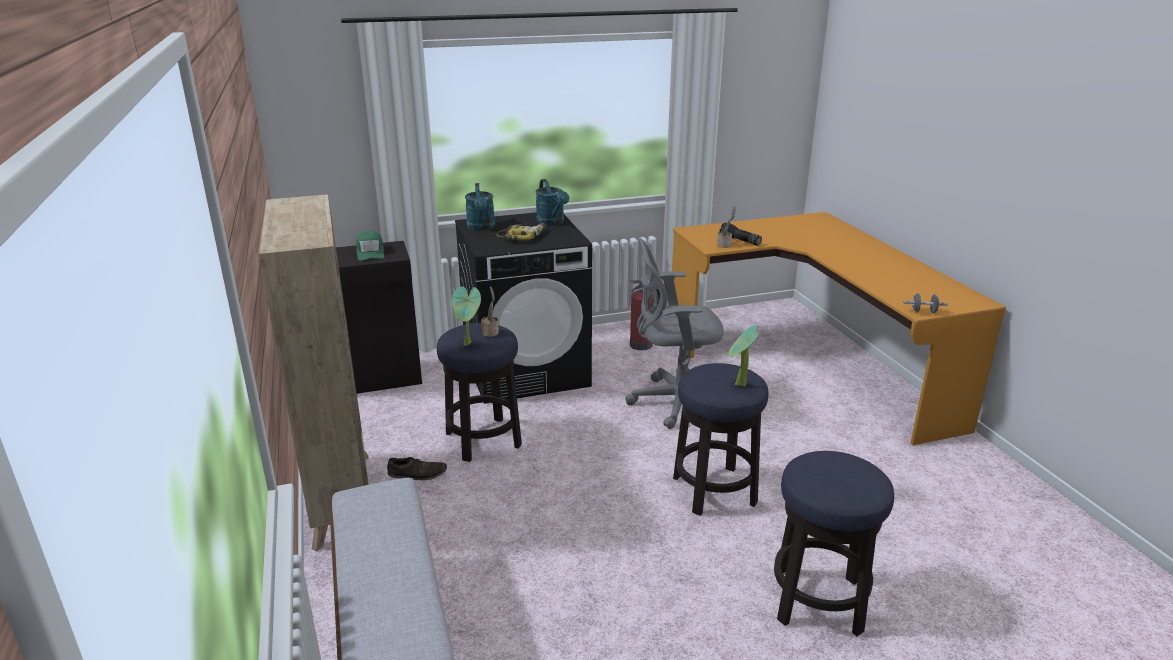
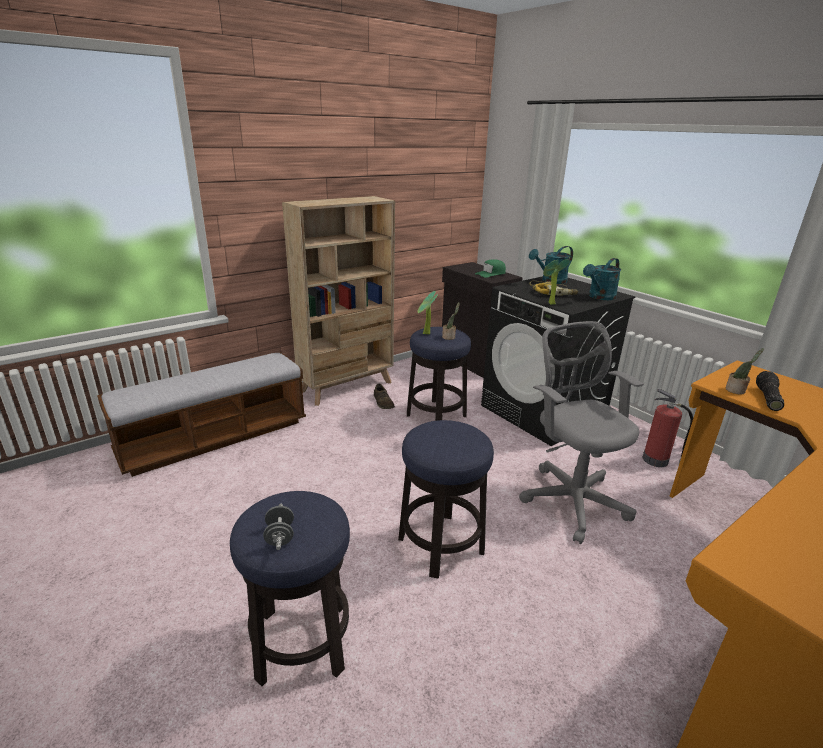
camera: 70 degrees right, 0 degrees up
(739, 385) = (440, 448): potted plant -> potted plant (549, 303)
(923, 312) = (737, 568): grey dumbbell -> grey dumbbell (280, 536)

